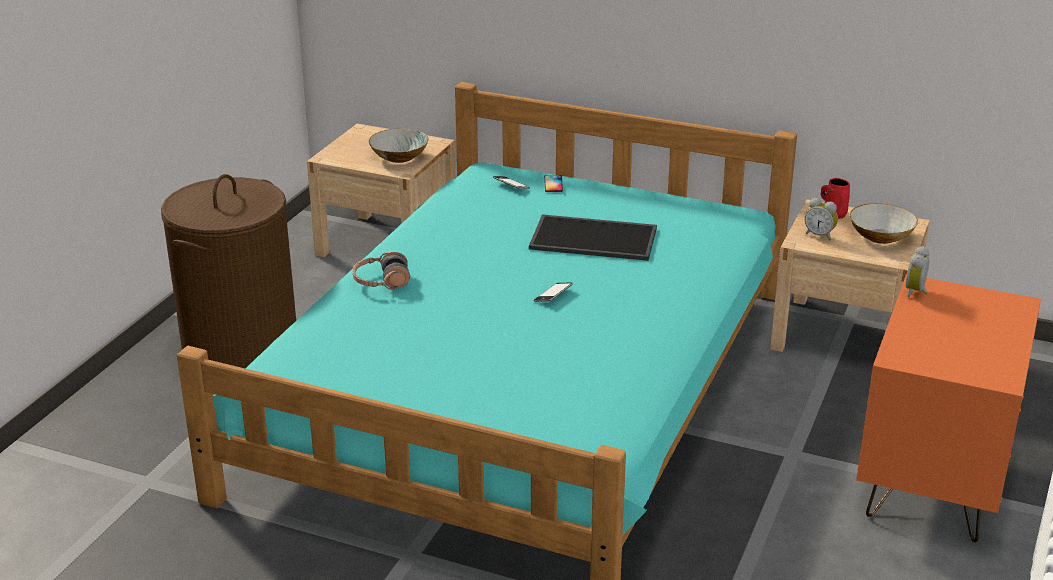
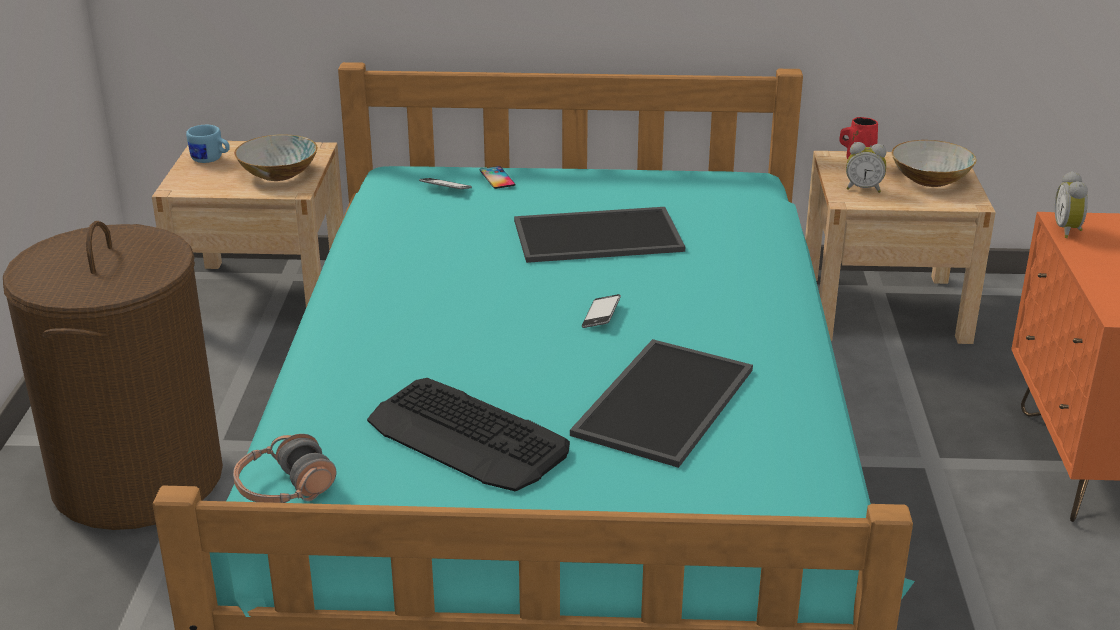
camera: 20 degrees left, 0 degrees up
(360, 140) = (211, 160): none -> blue mug
(381, 282) = (358, 339): headphones -> headphones (284, 488)
(407, 357) = (467, 437): none -> keyboard
(552, 362) = (666, 403): none -> tray

